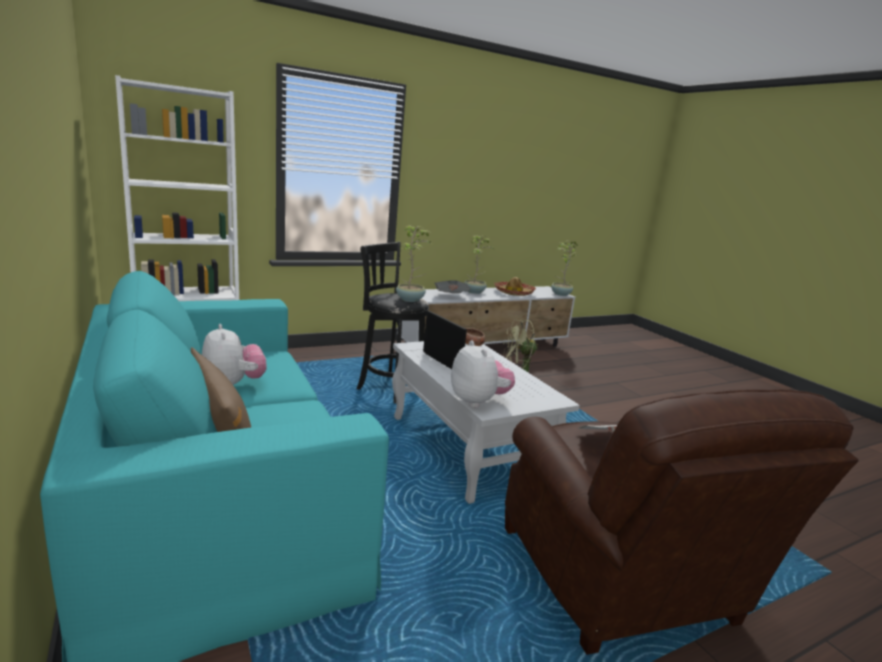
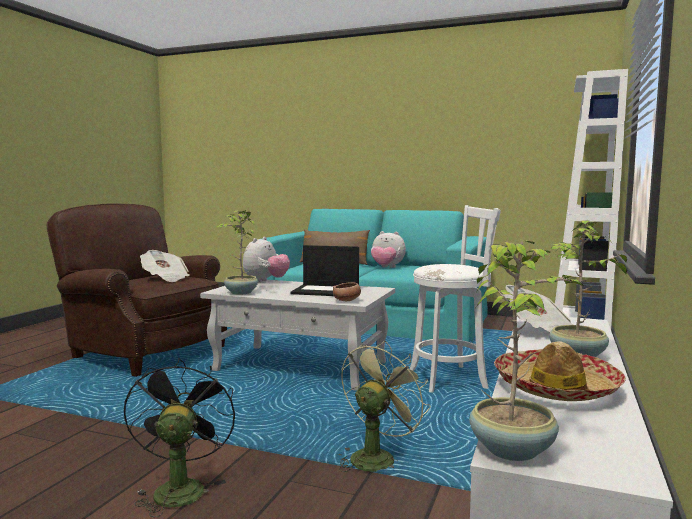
camera: 140 degrees right, 10 degrees down
(388, 387) = (451, 379): black stool -> white stool
(410, 299) = (437, 267): potted plant -> potted plant (240, 293)
(478, 401) = (265, 281): plush toy -> plush toy turned 90 degrees counterclockwise
(622, 406) = (179, 487): none -> black fan

